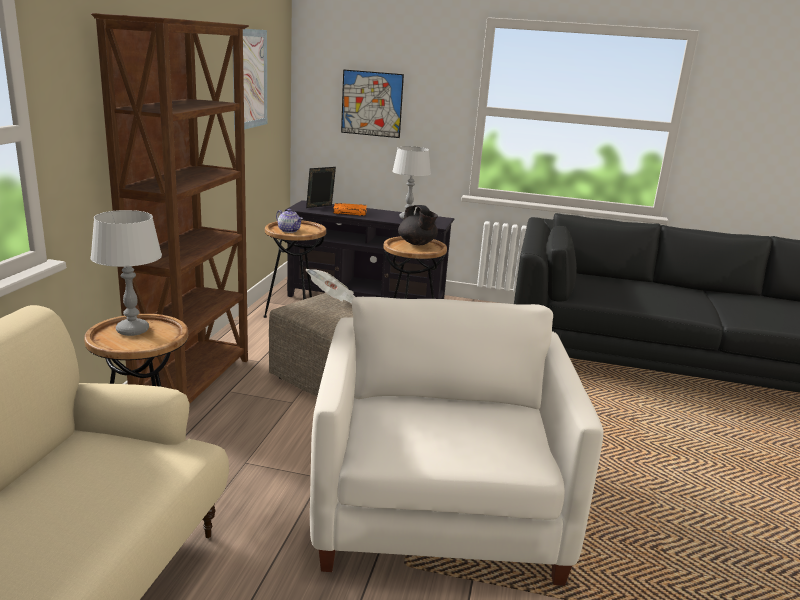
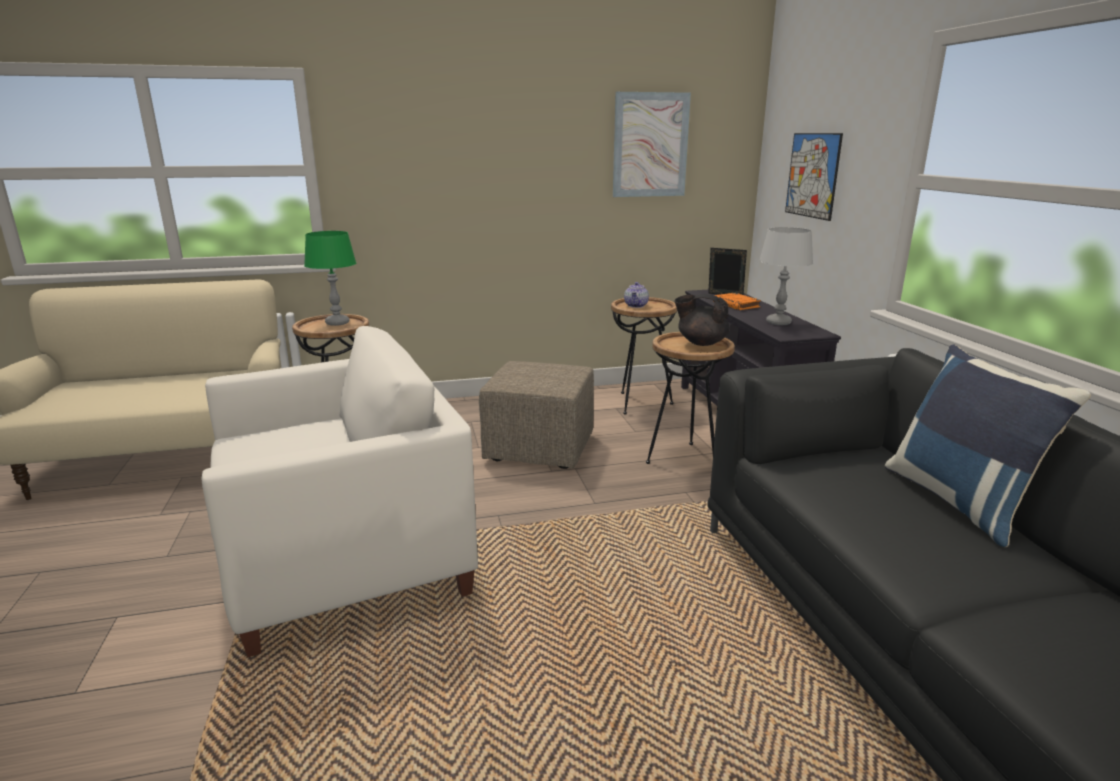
camera: 65 degrees right, 0 degrees up
(133, 330) = (337, 323): grey table lamp -> green table lamp
(195, 383) = (470, 408): brown bookcase -> none
(333, 301) = (554, 370): newspaper -> none
(417, 243) = (701, 343): black teapot -> black teapot turned 75 degrees clockwise
(636, 281) = (960, 501): none -> blue pillow

